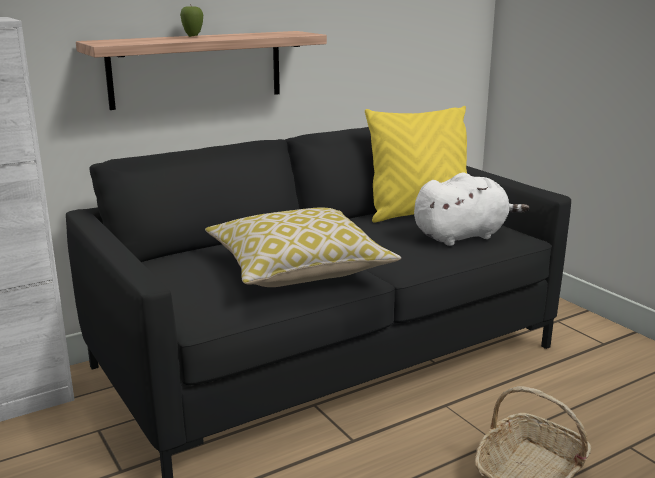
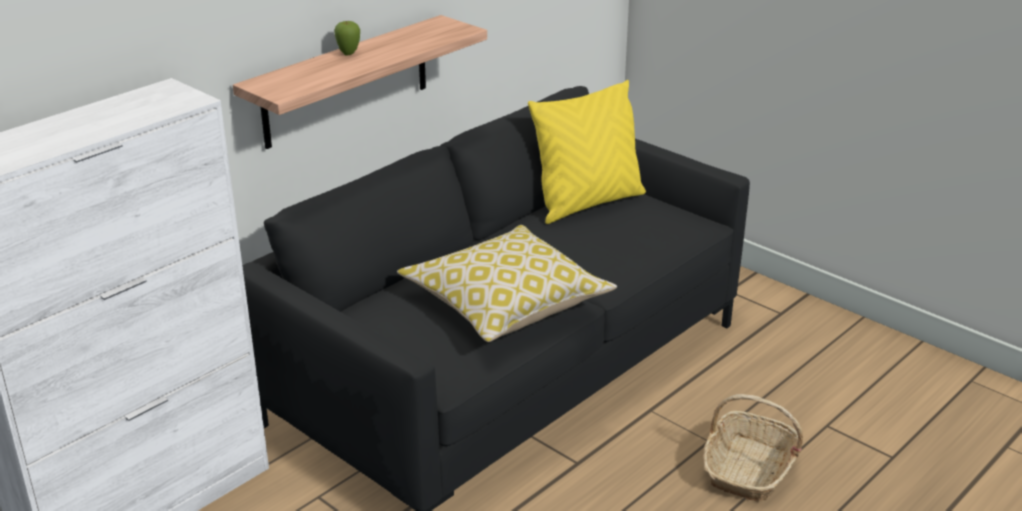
camera: 15 degrees left, 10 degrees up
(463, 236) = (647, 233): white plush toy -> none

